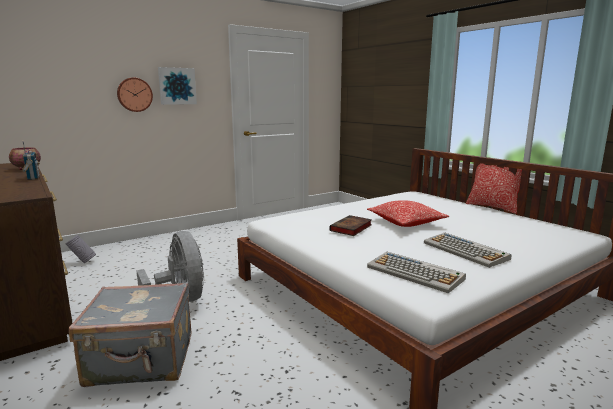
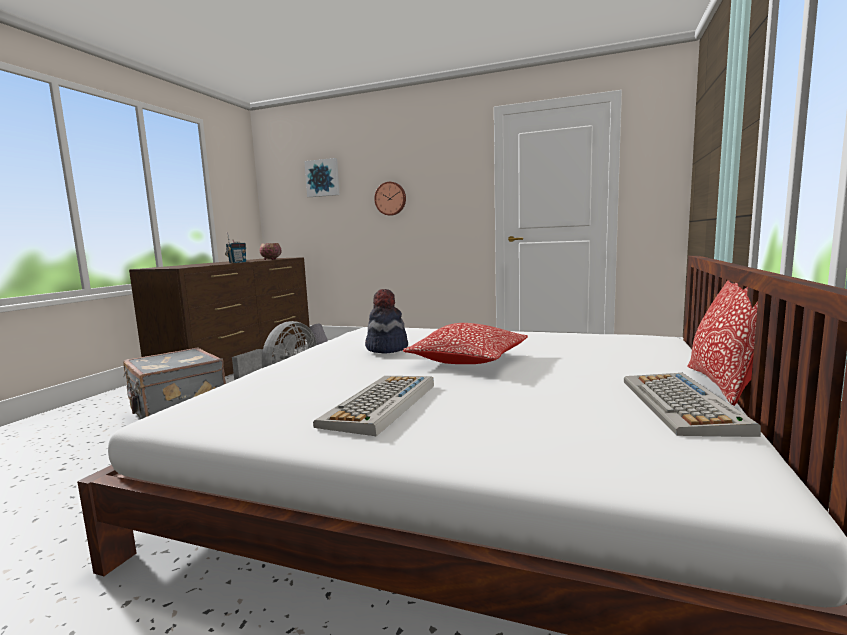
camera: 55 degrees right, 5 degrees down
(177, 86) = (431, 186): picture -> picture (323, 178)
(351, 228) = (386, 348): book -> hat
(415, 273) = (249, 397): keyboard -> keyboard (682, 405)

